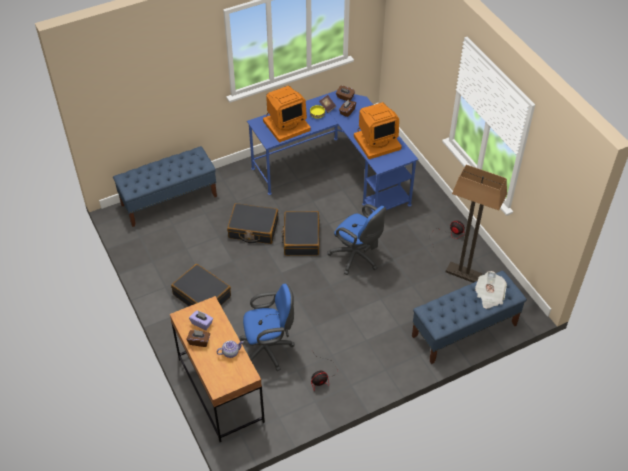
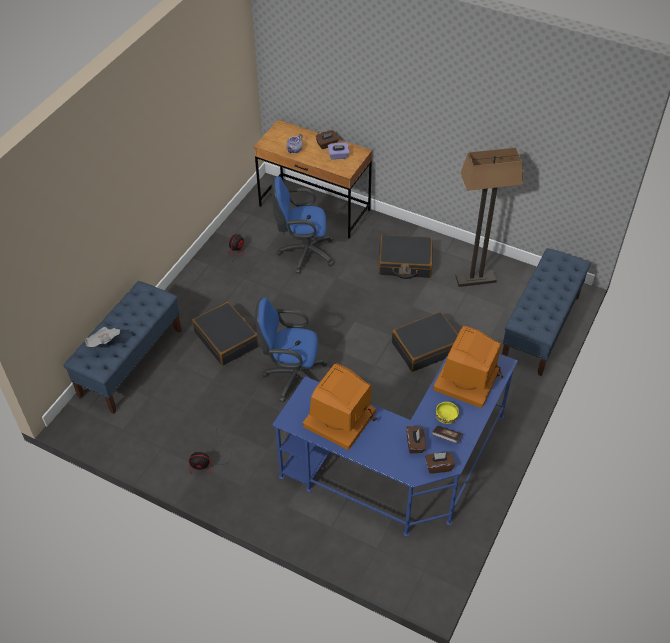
camera: 145 degrees right, 0 degrees up
(268, 349) = (303, 253): blue office chair -> blue office chair turned 45 degrees clockwise
(301, 238) = (368, 365): black suitcase -> black suitcase (226, 339)
(464, 273) = (164, 424): floor lamp -> floor lamp (475, 279)

